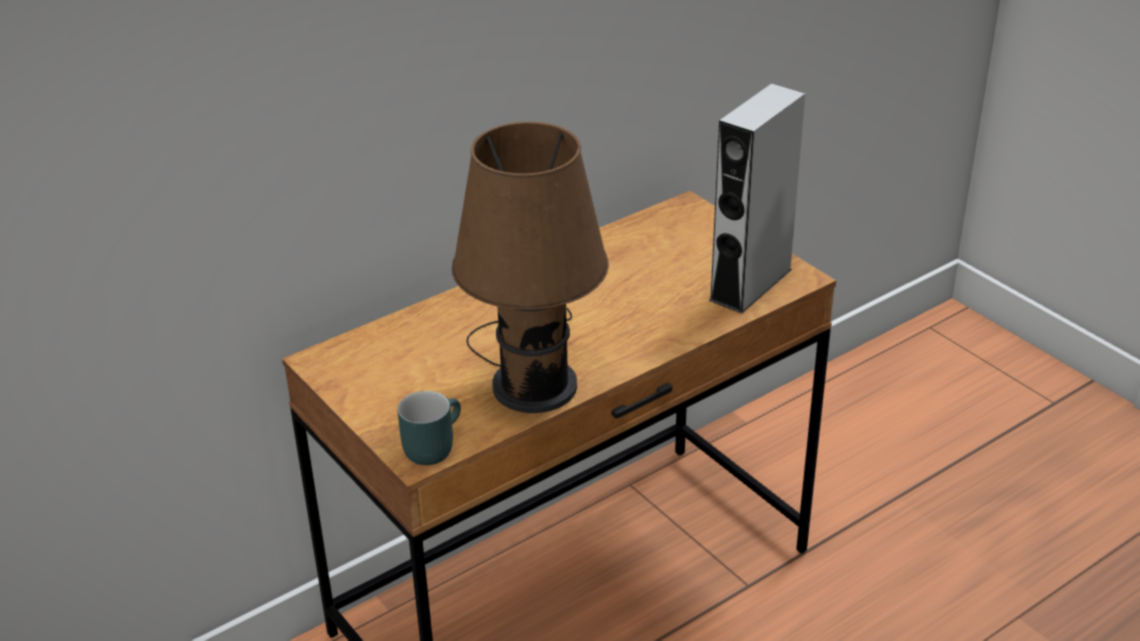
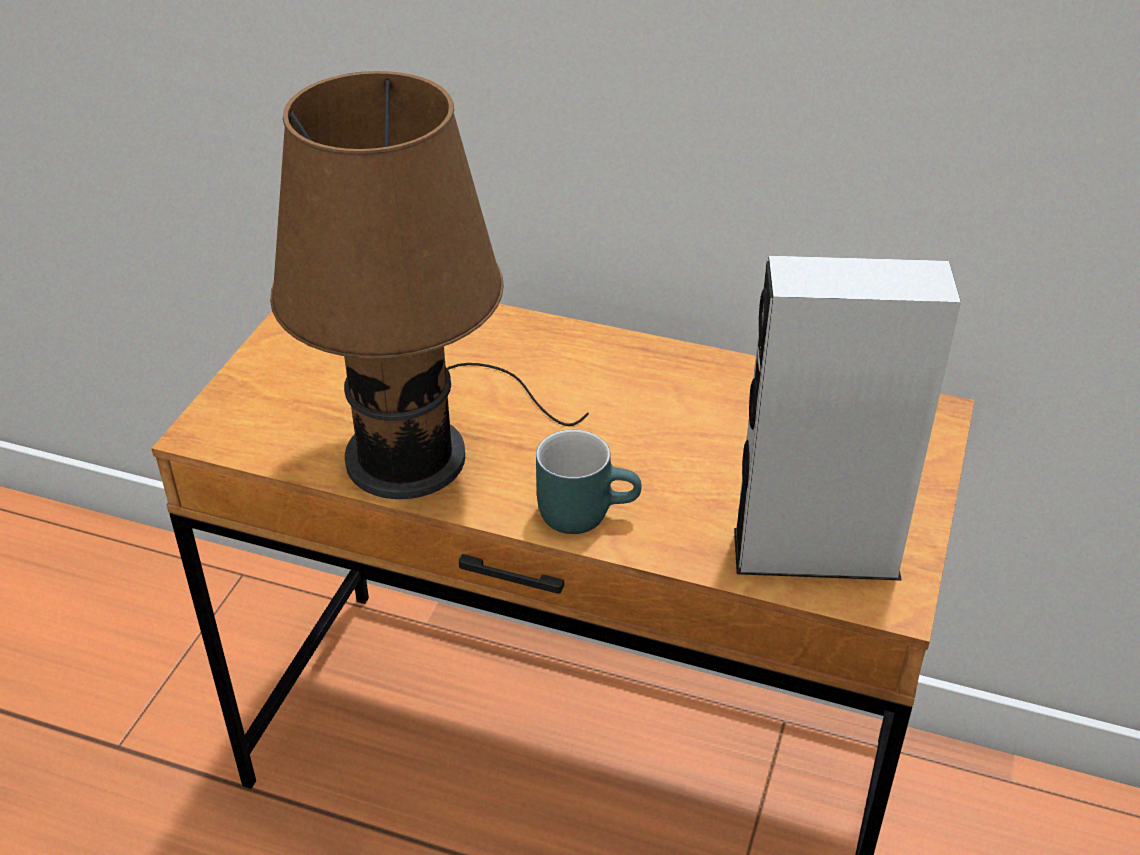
camera: 55 degrees right, 5 degrees up
(431, 445) = (234, 431): turquoise mug -> turquoise mug (585, 510)

